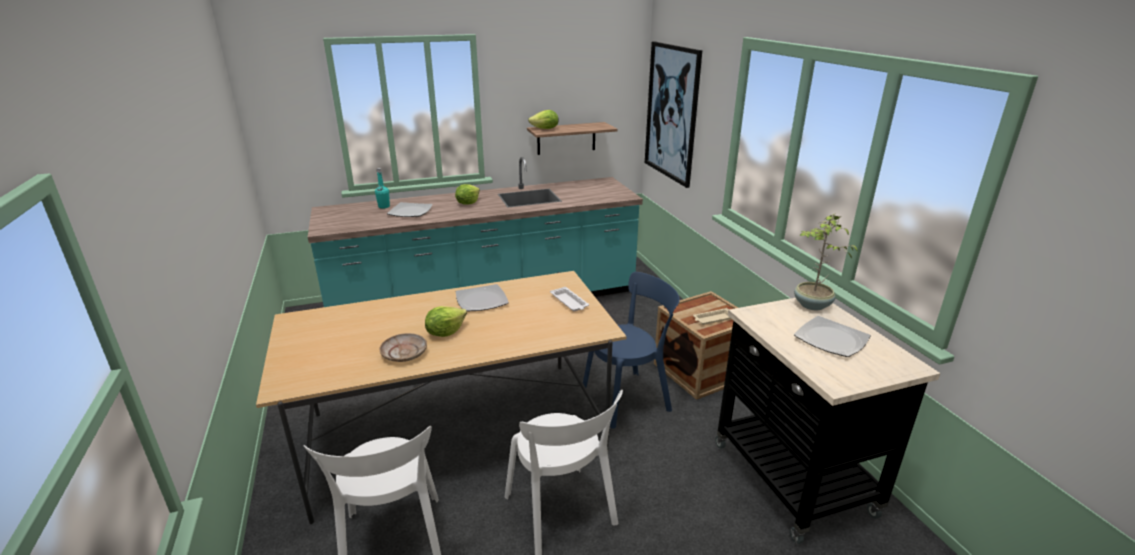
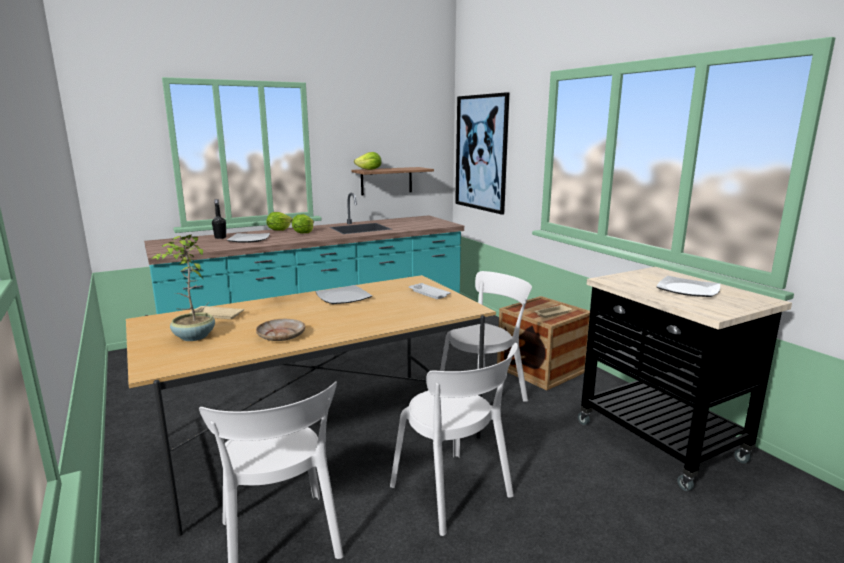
camera: 10 degrees left, 10 degrees down
(354, 317) = (216, 315): none -> beige tray
(384, 206) = (220, 237): turquoise bottle -> black bottle
(445, 332) = (317, 319): lettuce -> lettuce (279, 230)
(629, 397) = (484, 394): blue chair -> white chair
(811, 305) = (655, 273): potted plant -> potted plant (193, 337)

